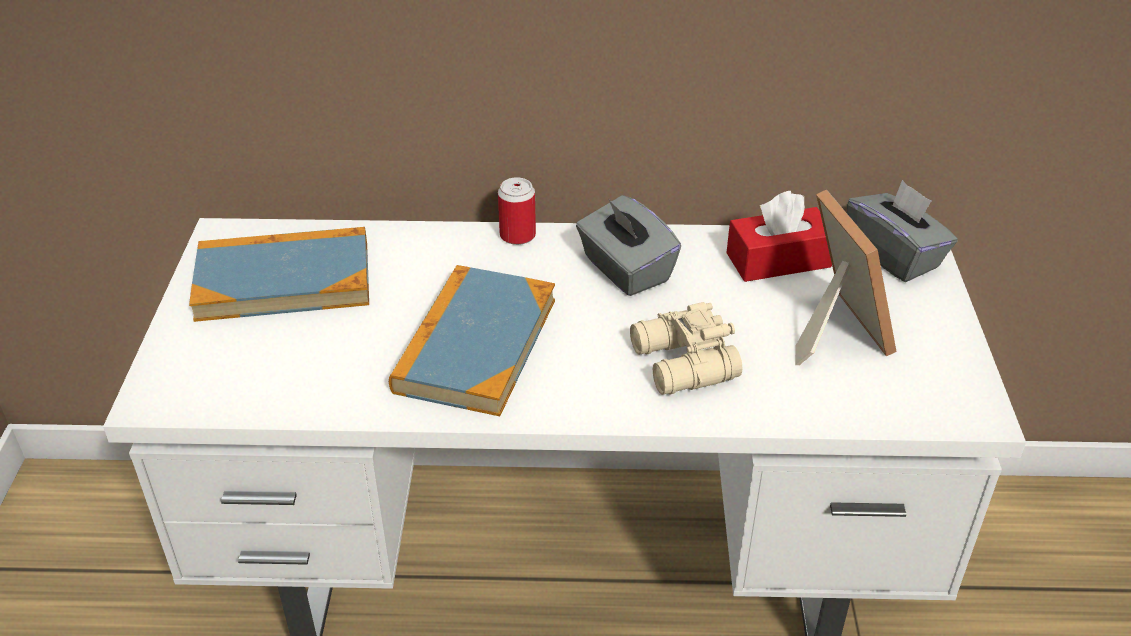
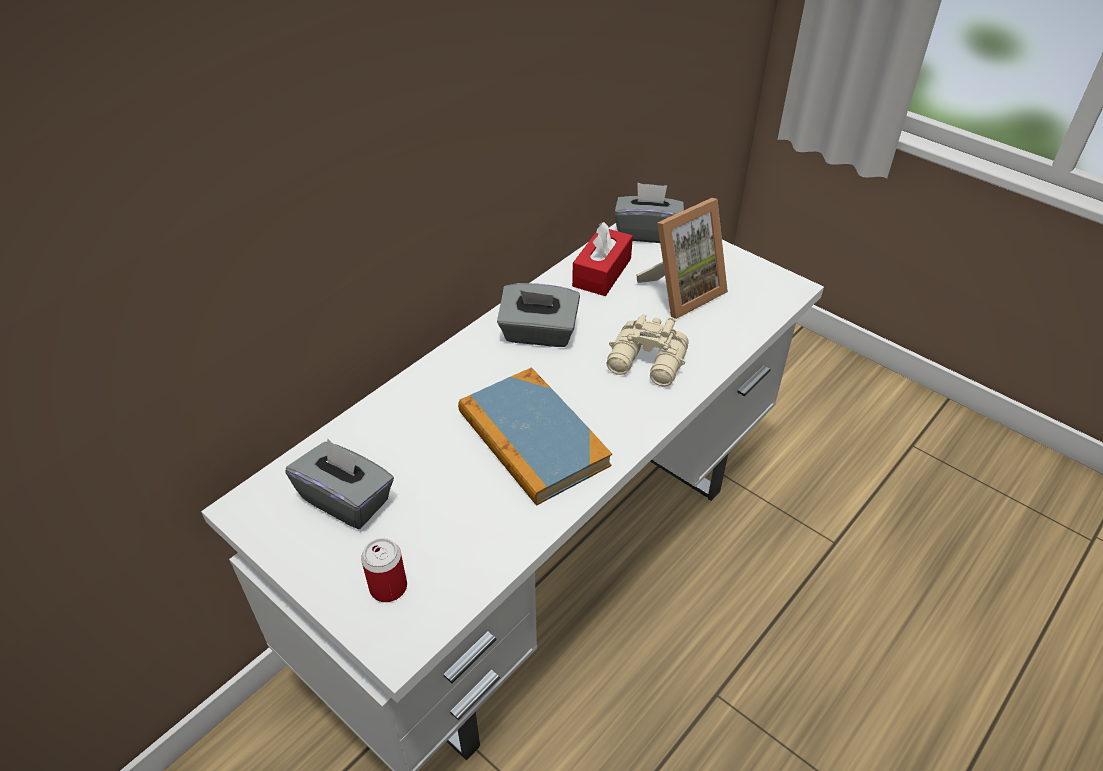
camera: 50 degrees left, 5 degrees up
(284, 280) = (347, 499): book -> grey tissue box
(517, 235) = (446, 358): can -> can (388, 587)
(833, 331) = (681, 292): picture frame -> picture frame turned 120 degrees clockwise

